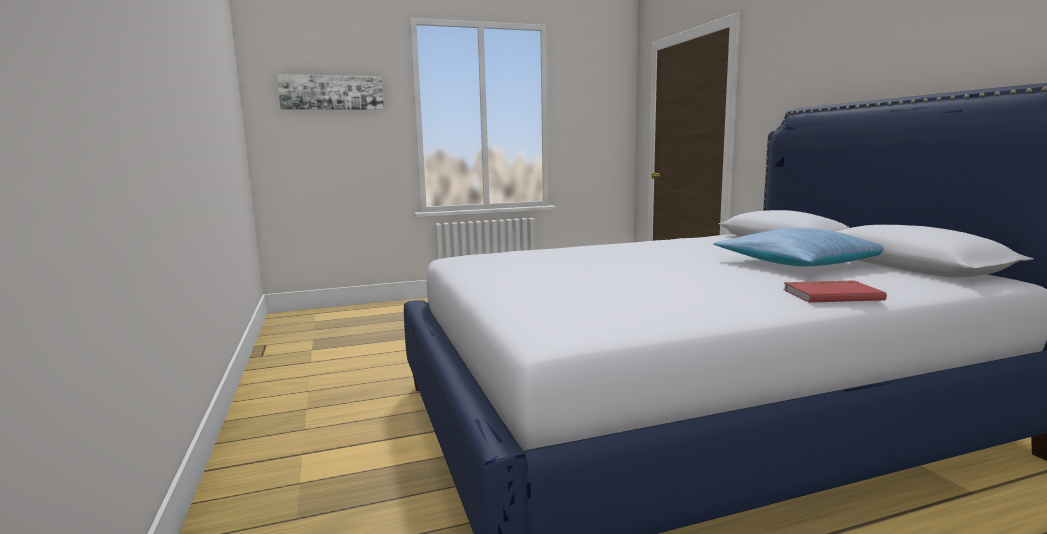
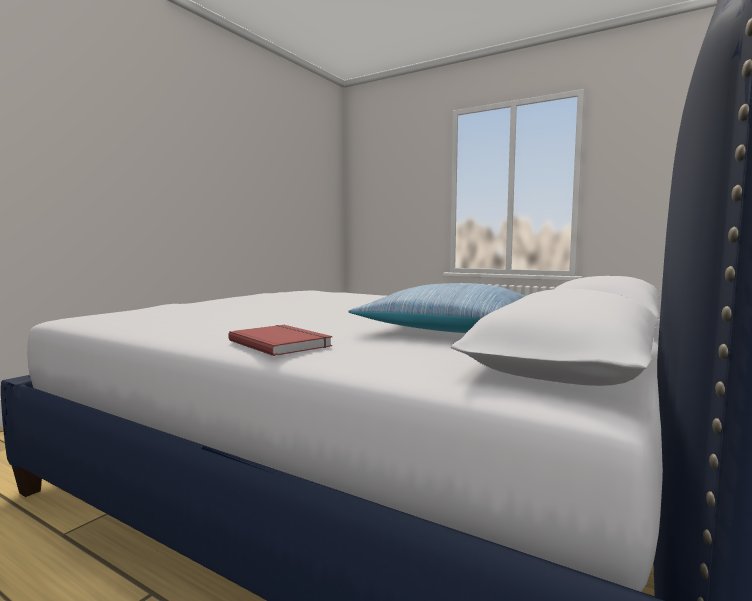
camera: 50 degrees right, 5 degrees down
(332, 92) = (394, 177): picture -> none

